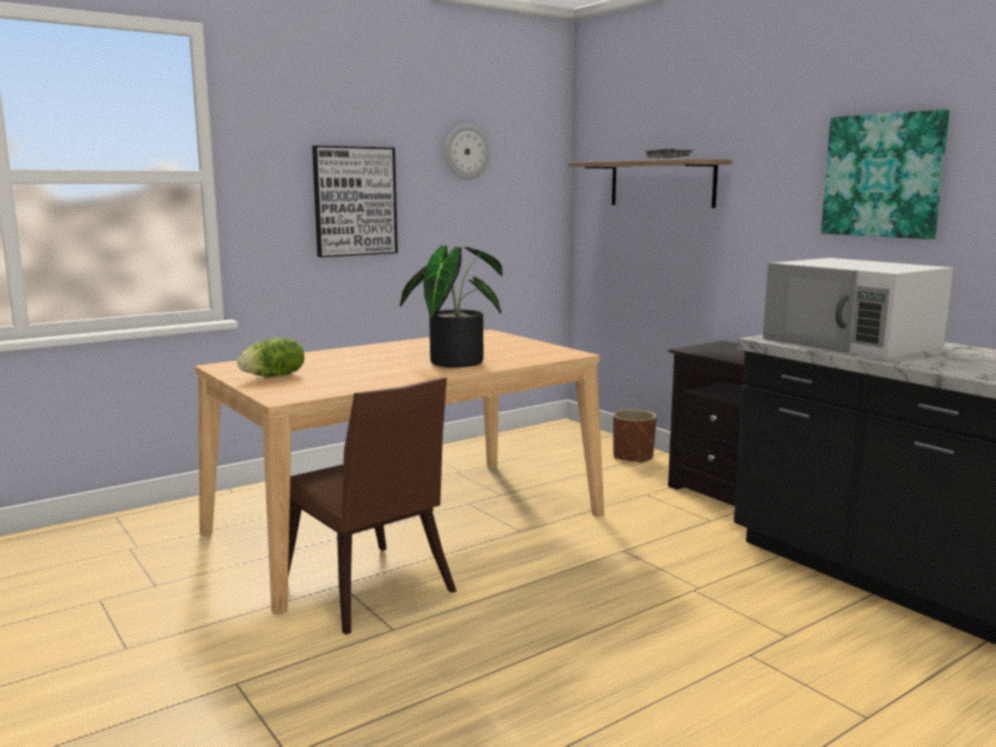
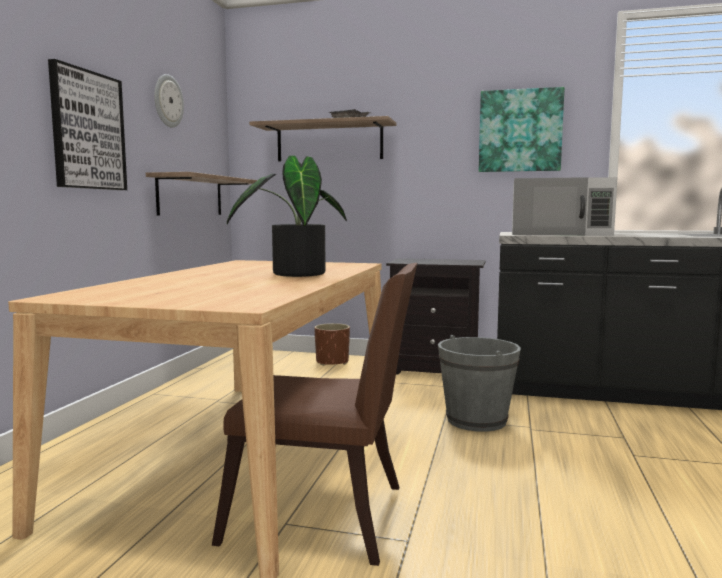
camera: 40 degrees left, 5 degrees down
(274, 376) = (161, 296): lettuce -> none
(497, 249) = (190, 196): none -> shelf
(654, 562) = (476, 420): none -> grey bucket

